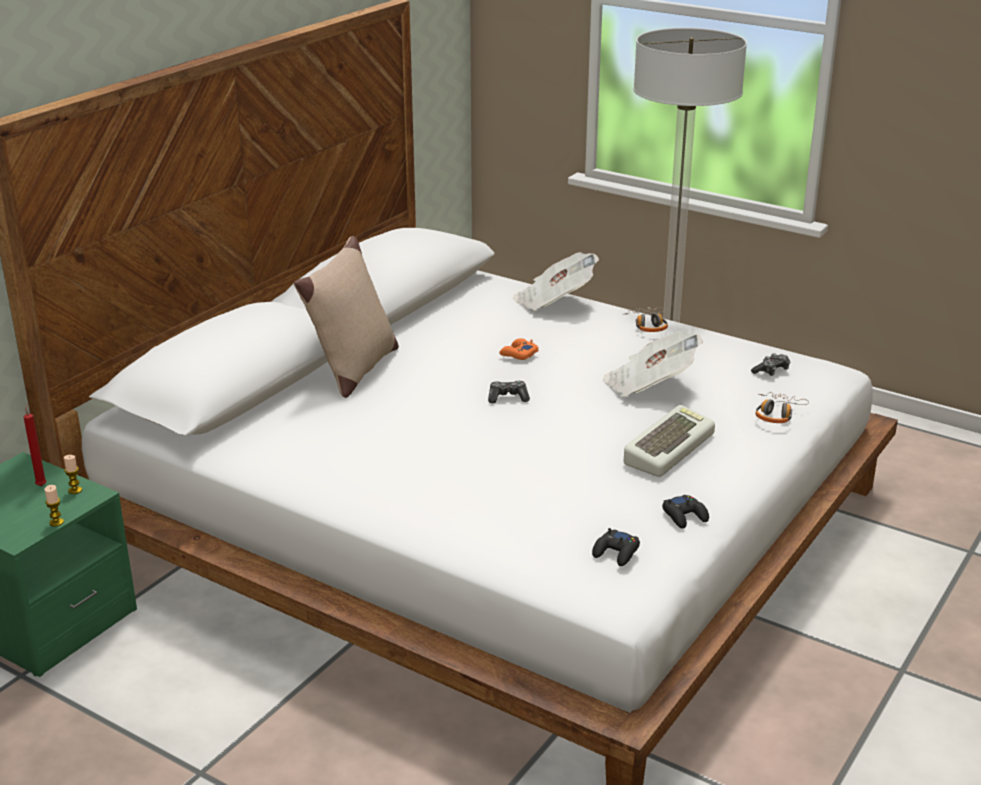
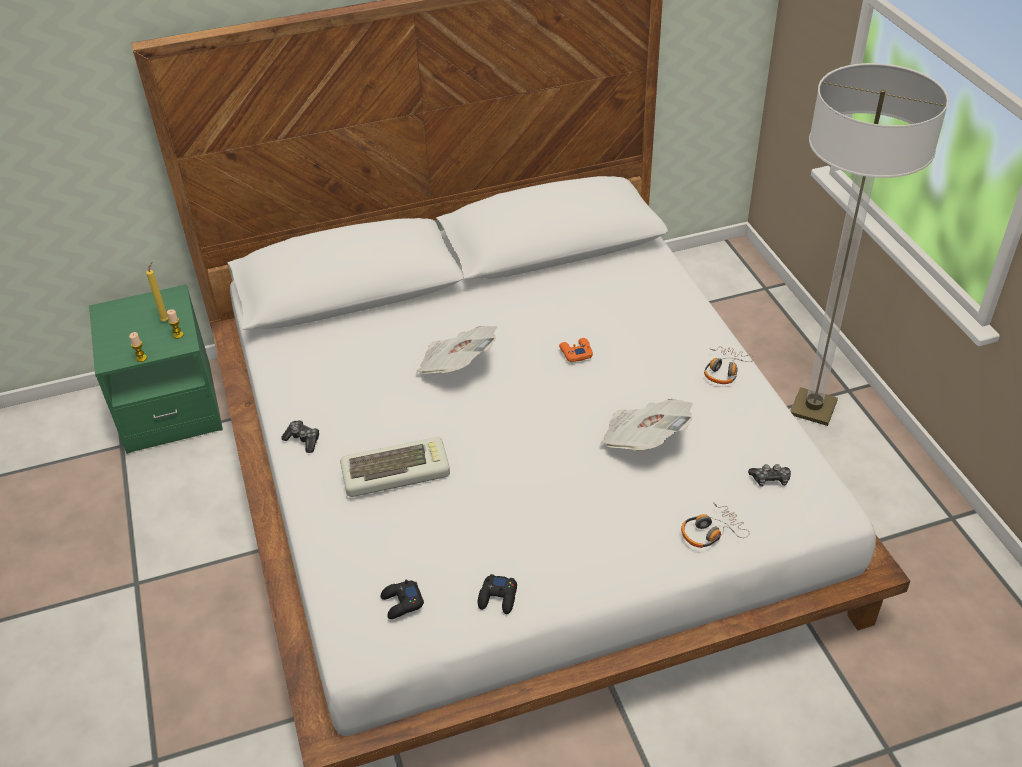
camera: 40 degrees right, 15 degrees up
(41, 485) = (166, 320): red candle -> yellow candle
(353, 371) = (439, 311): beige pillow -> none
(508, 397) = (512, 397): game controller -> game controller (303, 440)
(554, 301) = (676, 305): newspaper -> newspaper (457, 366)
(667, 448) = (573, 517): keyboard -> keyboard (396, 471)

